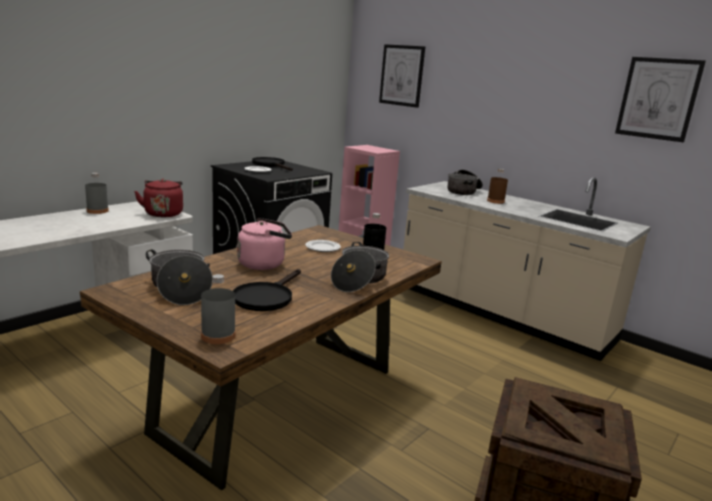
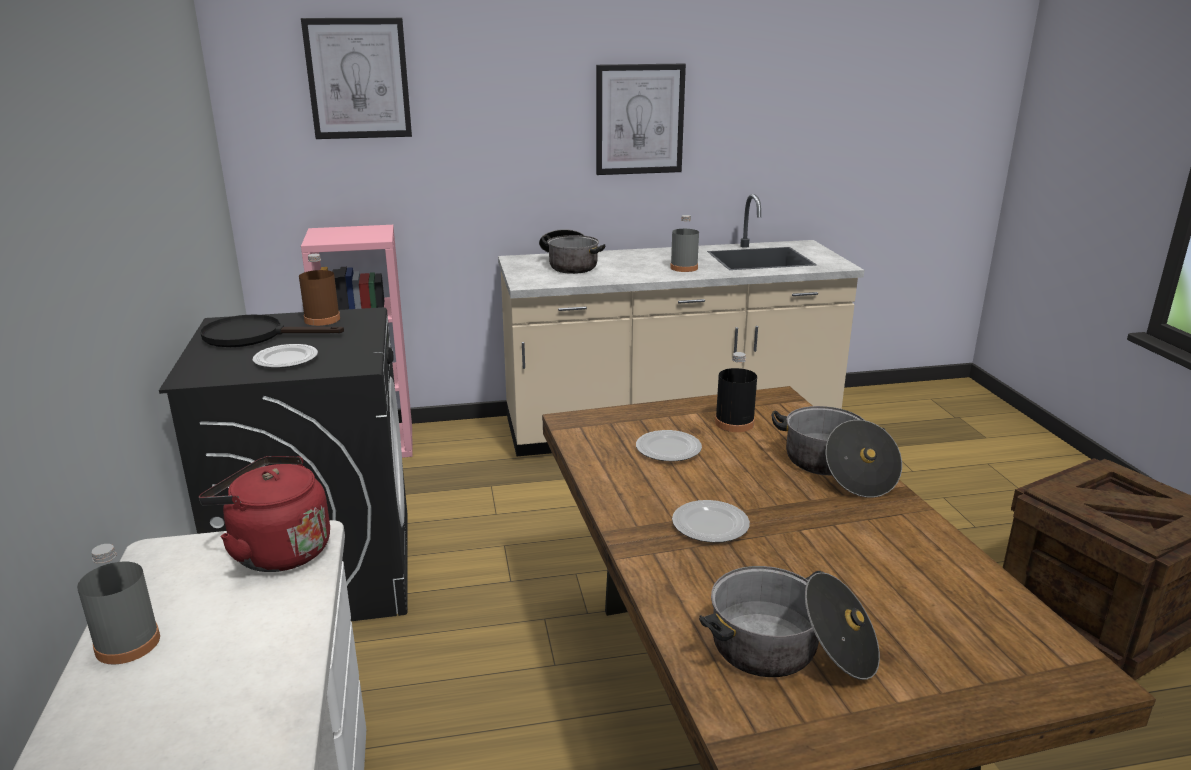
camera: 50 degrees left, 5 degrees up
(218, 336) = (1028, 666): grey bottle -> grey bottle (684, 268)
(264, 264) = (711, 525): pink kettle -> plate
(266, 297) = (873, 569): black frying pan -> none
(495, 201) = (642, 266): brown bottle -> brown bottle (322, 319)
(658, 99) = (799, 71): picture -> picture (639, 119)

